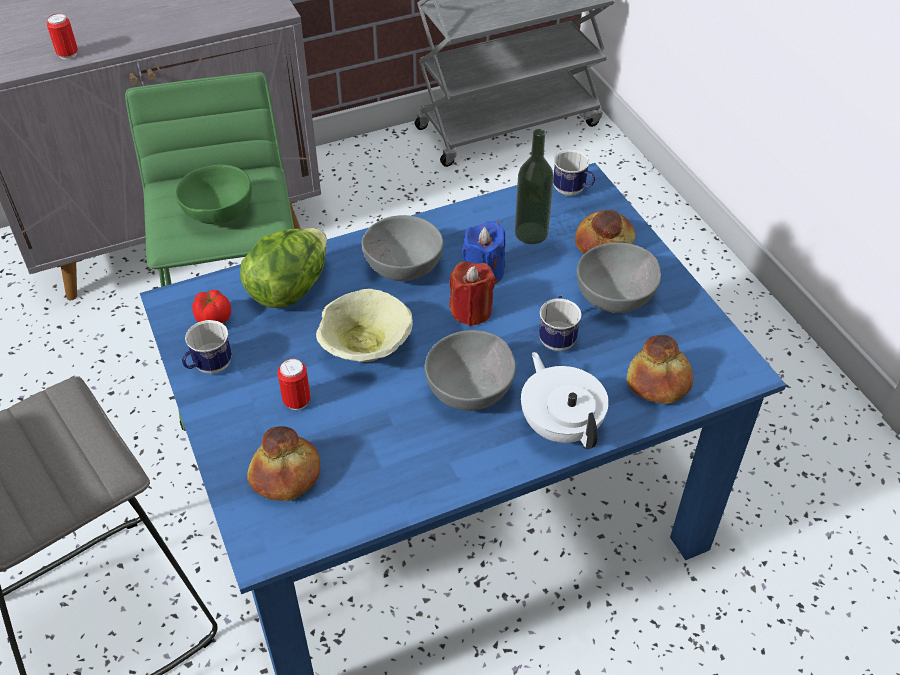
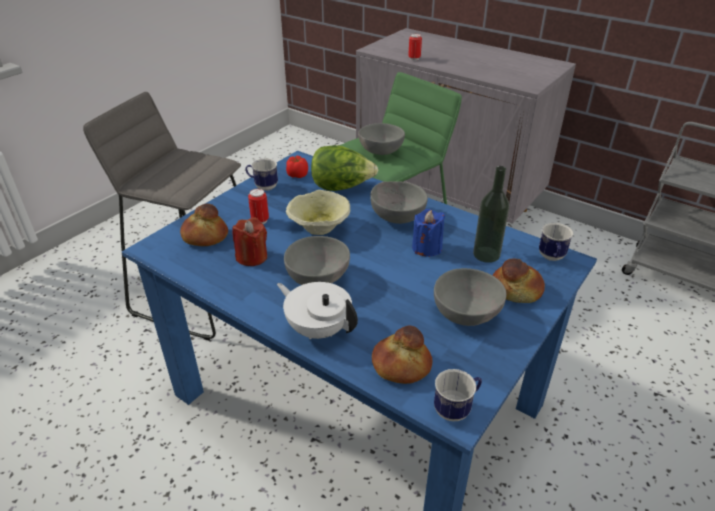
camera: 60 degrees right, 10 degrees down
(217, 215) = (379, 152): green bowl -> grey bowl
(471, 310) = (387, 255): red candle -> red candle (252, 257)
(557, 337) = (399, 299): mug -> mug (456, 409)
(561, 425) = (318, 329): white teapot -> white teapot turned 90 degrees counterclockwise

